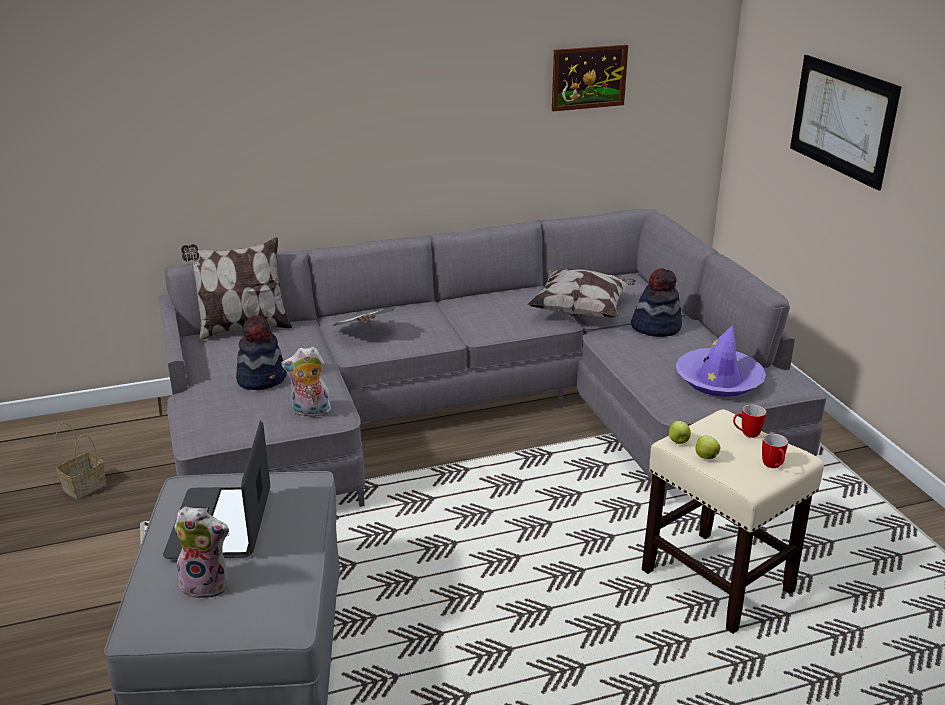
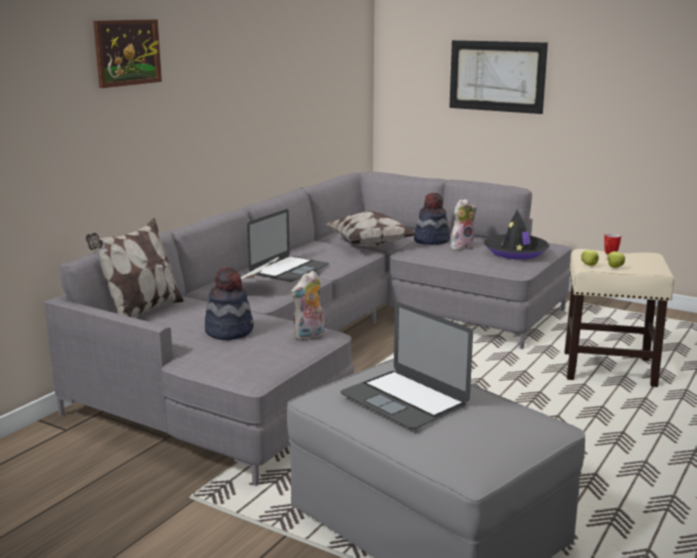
camera: 40 degrees left, 10 degrees down
(85, 486) = (83, 498): basket -> none
(207, 584) = (471, 429): plush toy -> plush toy (461, 247)
(441, 319) = (289, 269): none -> laptop
(589, 77) = (309, 71): picture -> picture (127, 52)
(719, 380) = (516, 252): purple hat -> black hat
(773, 466) = (650, 261): mug -> none

